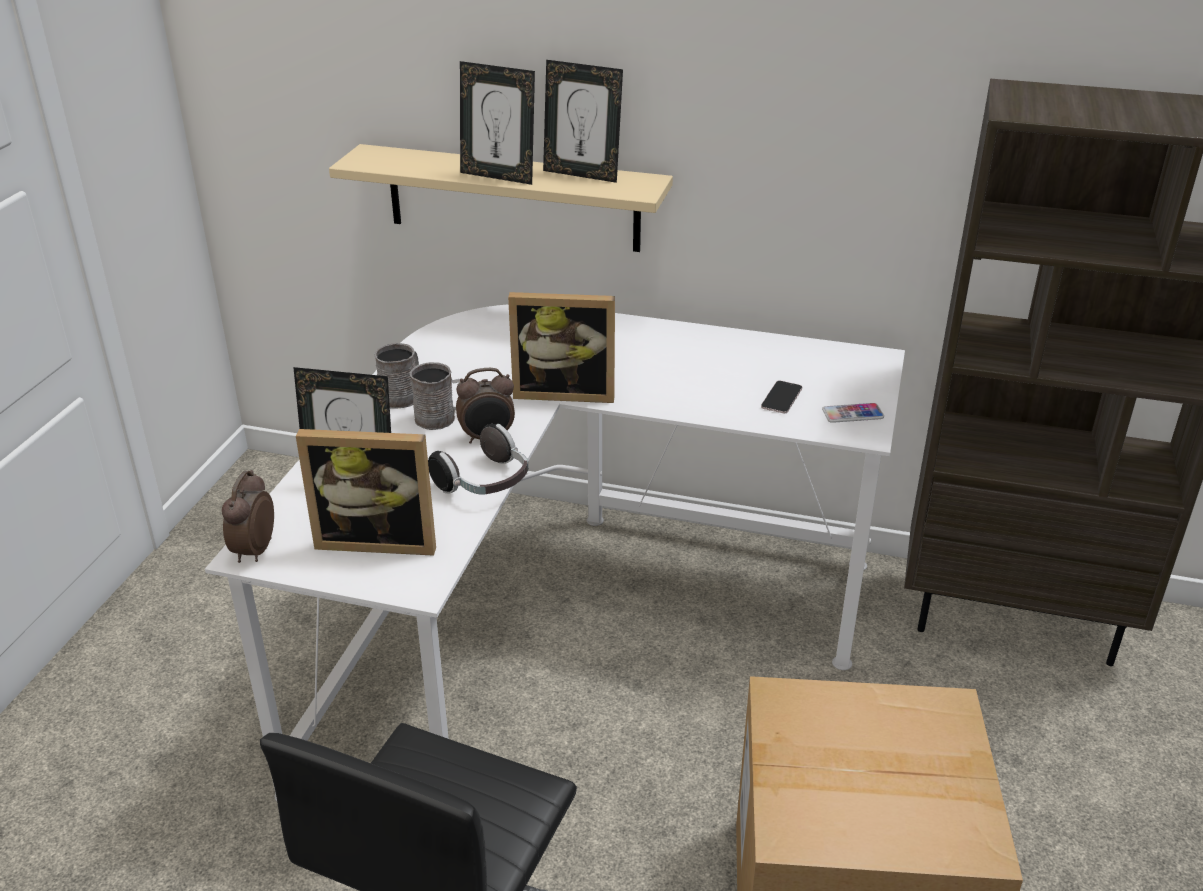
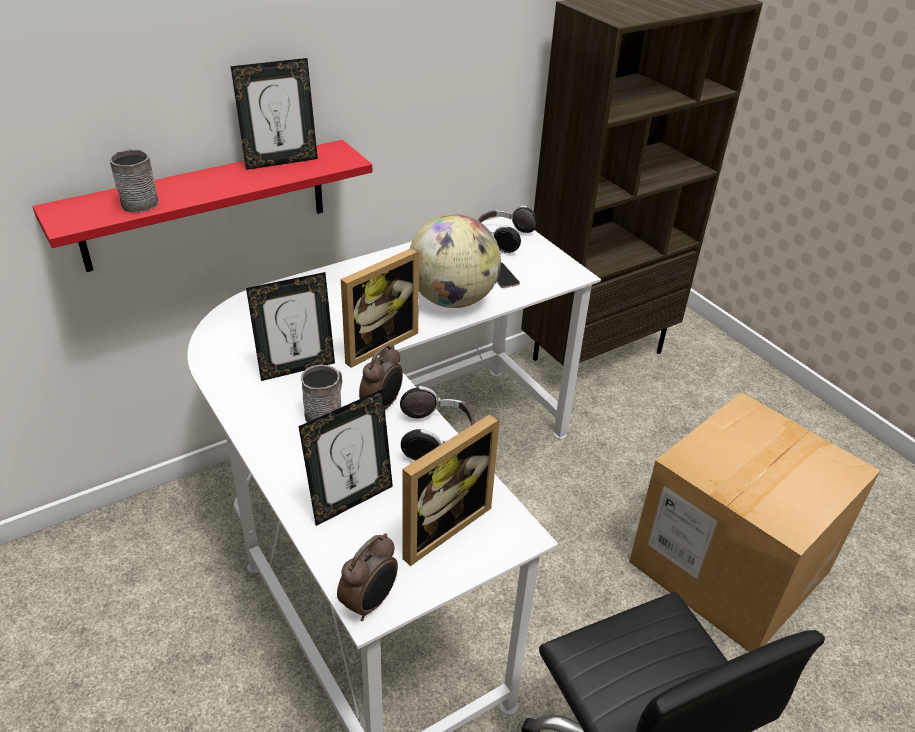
camera: 50 degrees left, 5 degrees up
(253, 551) = (370, 603): alarm clock -> alarm clock turned 105 degrees counterclockwise
(403, 395) = (268, 412): grey mug -> grey mug (139, 201)
(498, 176) = (221, 187): picture frame -> picture frame (296, 368)
(513, 198) = (205, 205): beige shelf -> red shelf
(694, 394) = (453, 300): none -> globe
(846, 368) = (502, 239): none -> headphones
(852, 414) = (550, 266): phone -> none

